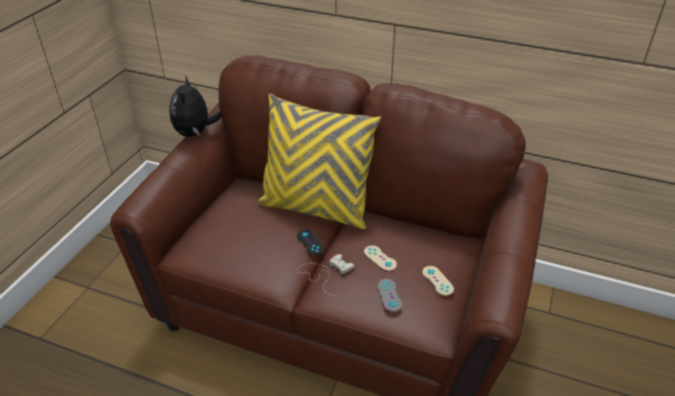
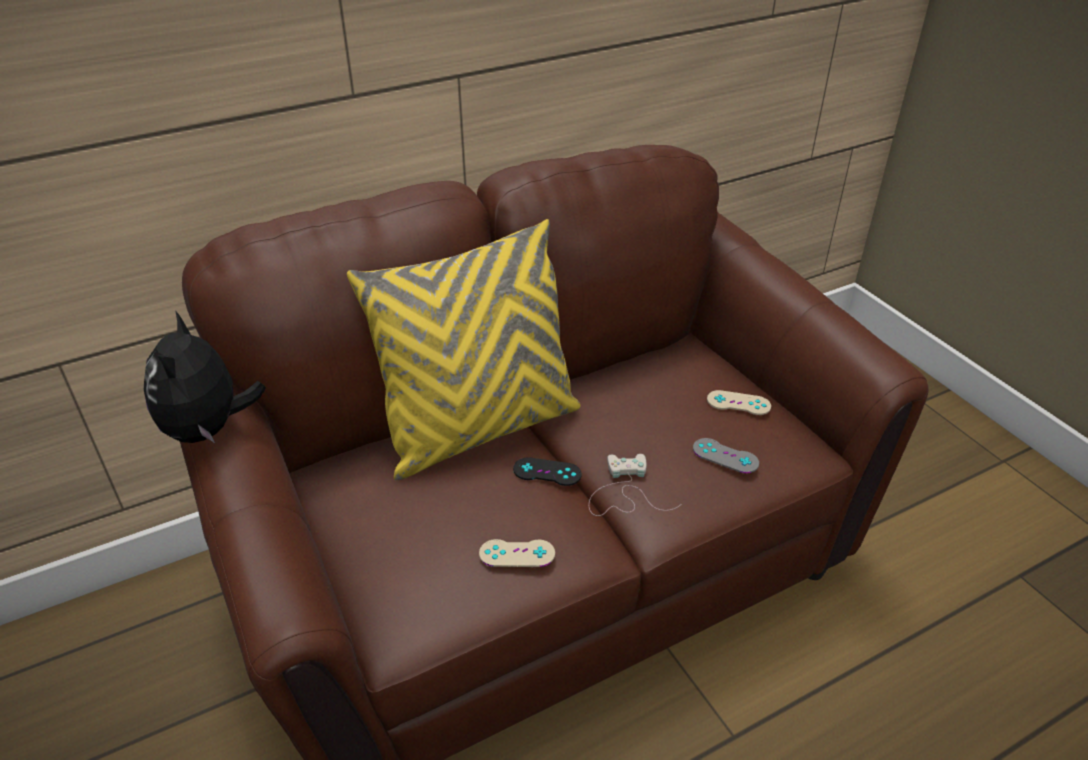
camera: 50 degrees left, 0 degrees up
(195, 133) = (209, 429): plush toy -> plush toy turned 45 degrees clockwise
(380, 258) = (651, 426): beige game controller -> beige game controller (517, 553)

